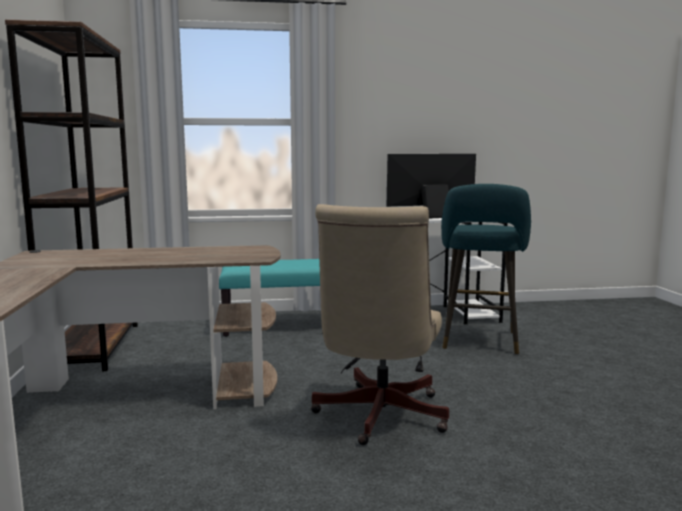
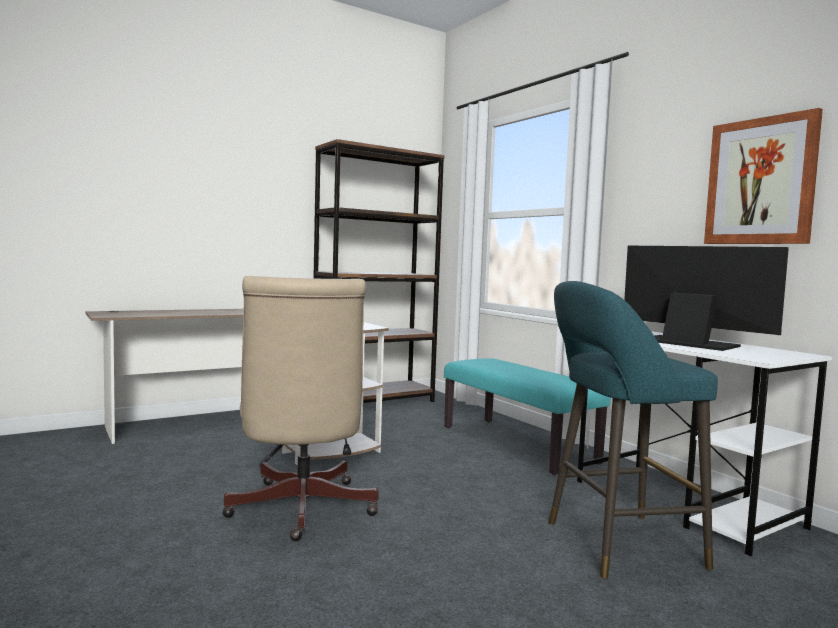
camera: 65 degrees right, 5 degrees down
(378, 417) = (300, 511): beige office chair -> beige office chair turned 90 degrees counterclockwise
(437, 112) = (760, 181): none -> picture

